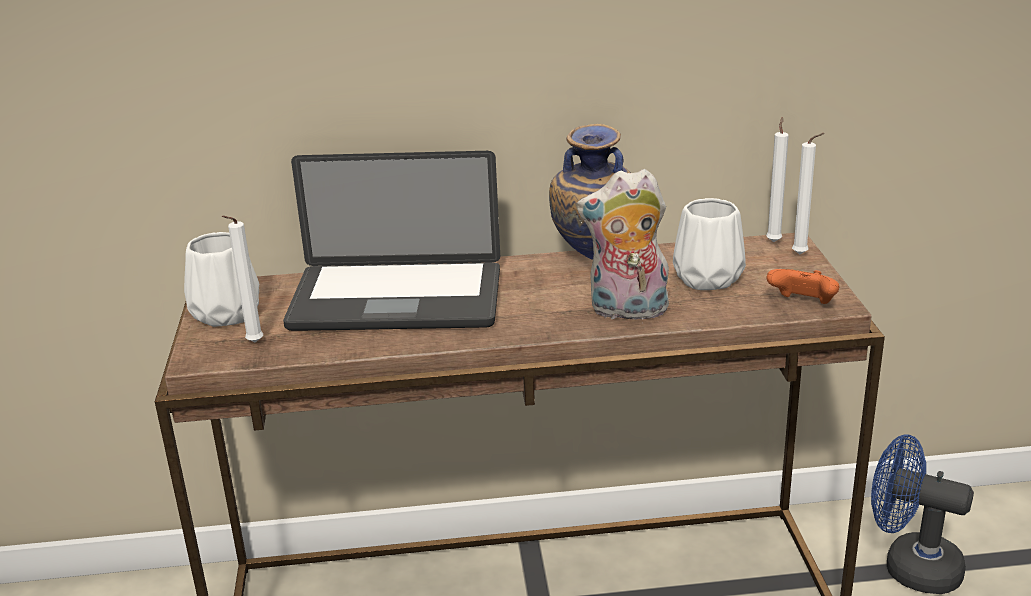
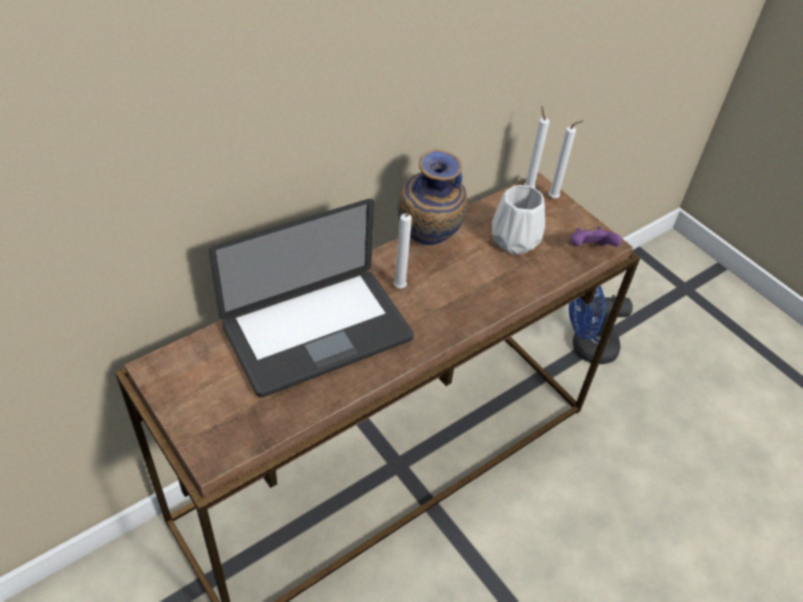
camera: 35 degrees left, 20 degrees up
(228, 313) = (191, 394): white vase -> none
(253, 343) = (243, 422): white candle -> white candle (399, 289)
(627, 311) = (489, 292): plush toy -> none
(802, 304) = (589, 250): orange game controller -> purple game controller

